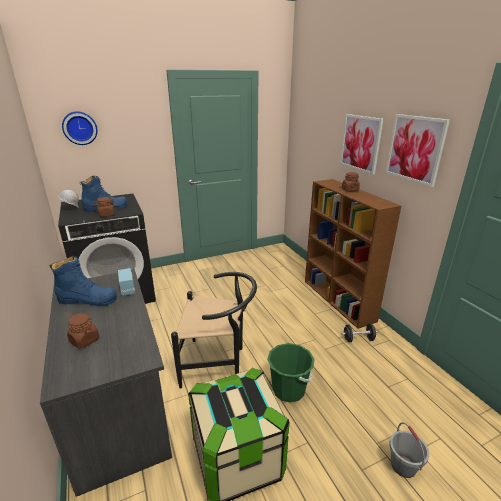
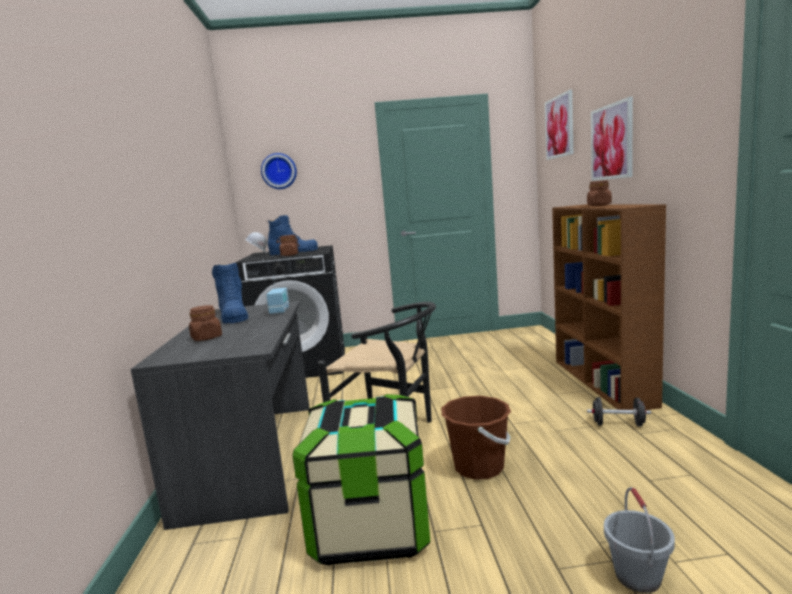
camera: 20 degrees right, 15 degrees down
(88, 300) = (233, 317): blue boot -> blue boot turned 45 degrees clockwise
(288, 389) = (479, 467): green bucket -> brown bucket
(415, 149) = (674, 118): picture -> picture (559, 127)

